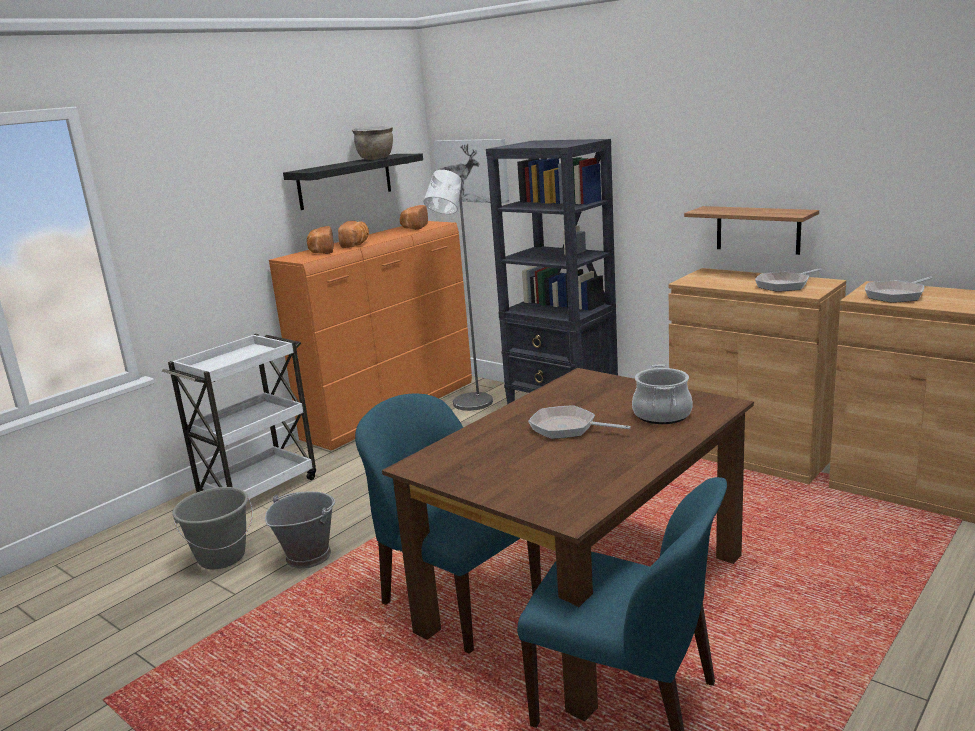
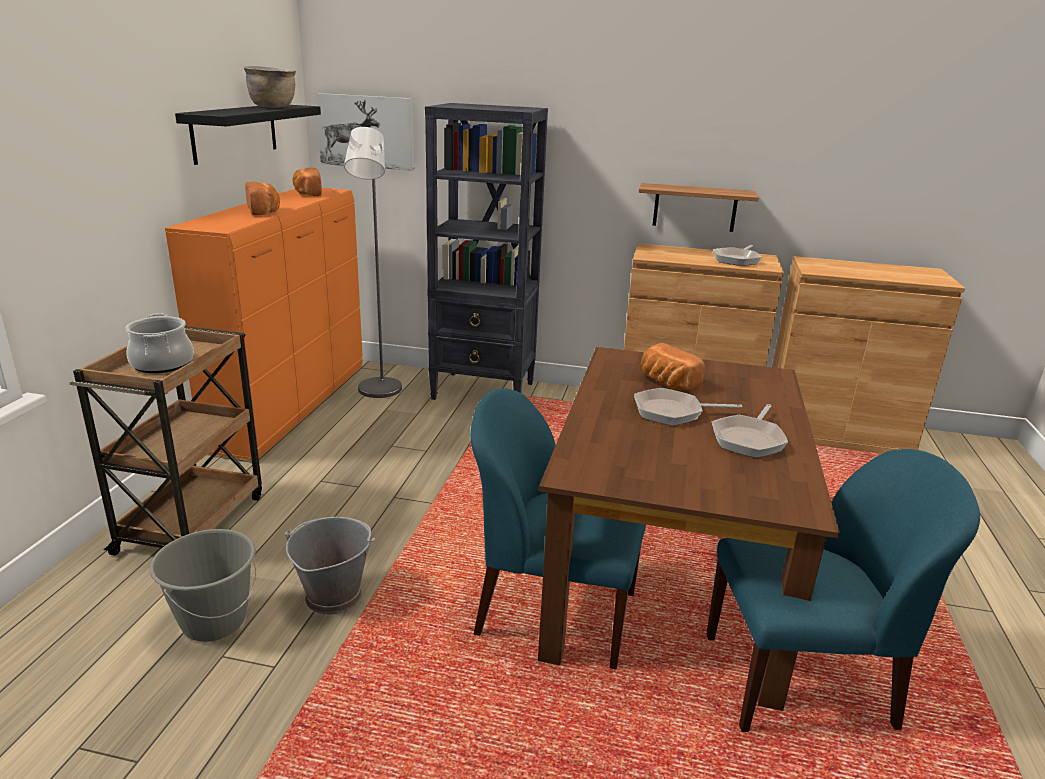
camera: 30 degrees left, 5 degrees up
(259, 489) = (193, 522): white cart -> brown cart
(321, 251) = (229, 219): bread -> bread (666, 382)
(662, 415) = (739, 390): cooking pot -> cooking pot (163, 364)
(897, 295) = (837, 268): frying pan -> frying pan (749, 439)

